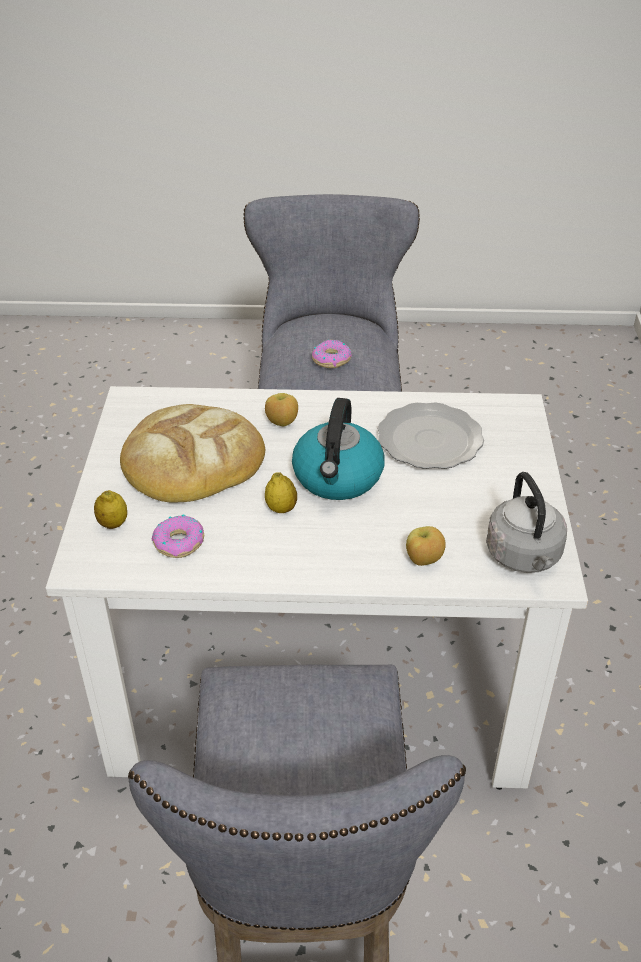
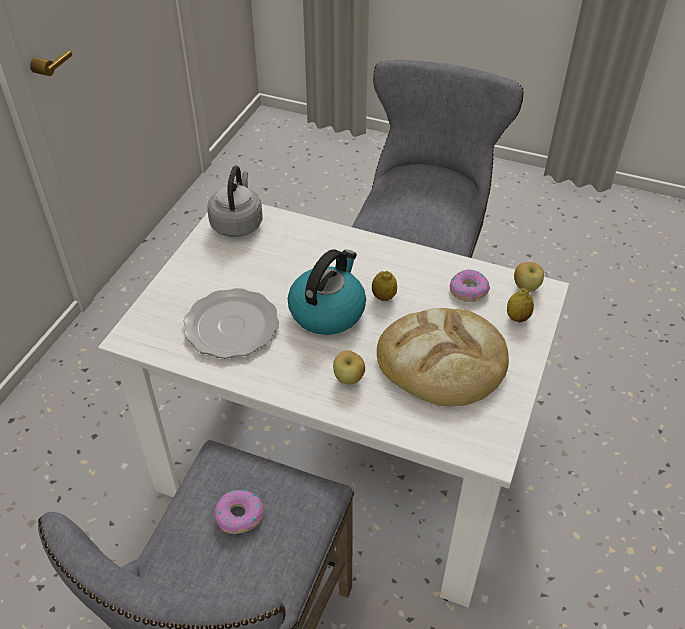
camera: 160 degrees left, 5 degrees up
(423, 560) = (304, 237): apple -> apple (526, 287)

